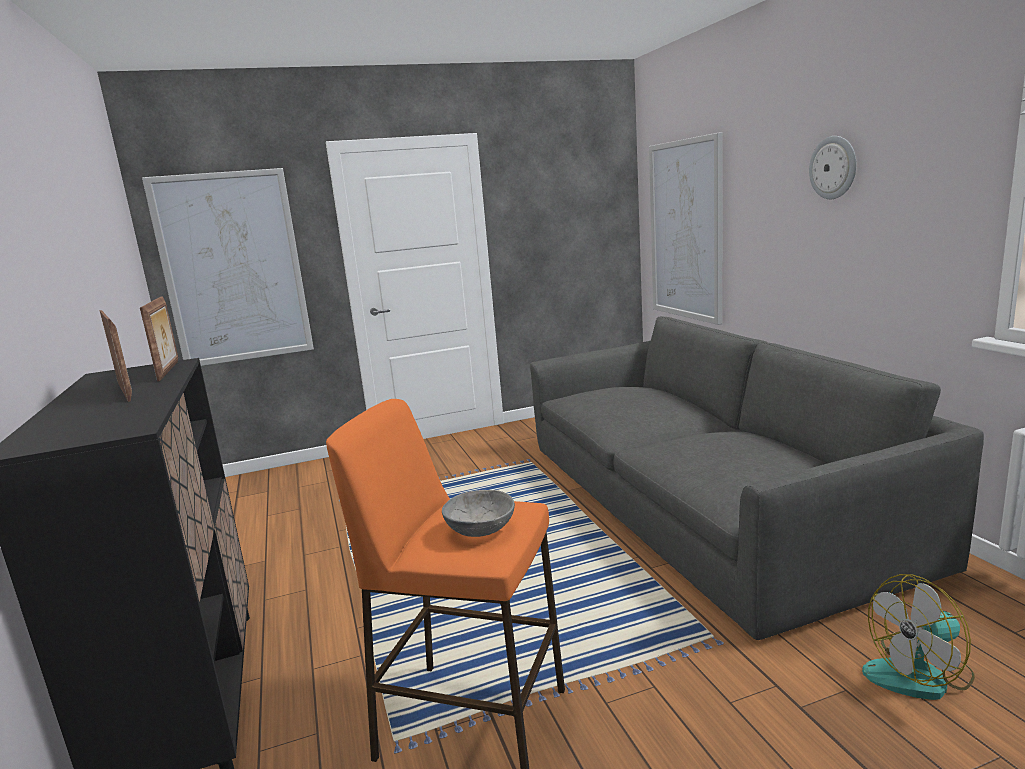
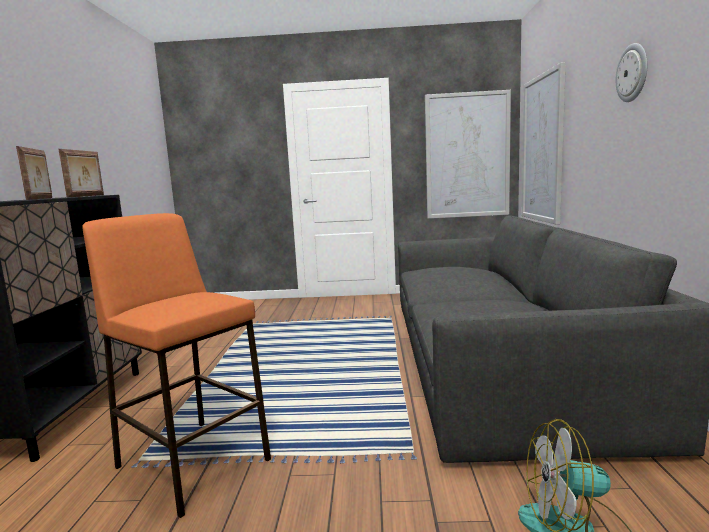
camera: 20 degrees right, 5 degrees down
(233, 268) = (219, 165): picture -> picture (467, 156)
(479, 529) = (178, 303): grey bowl -> none

